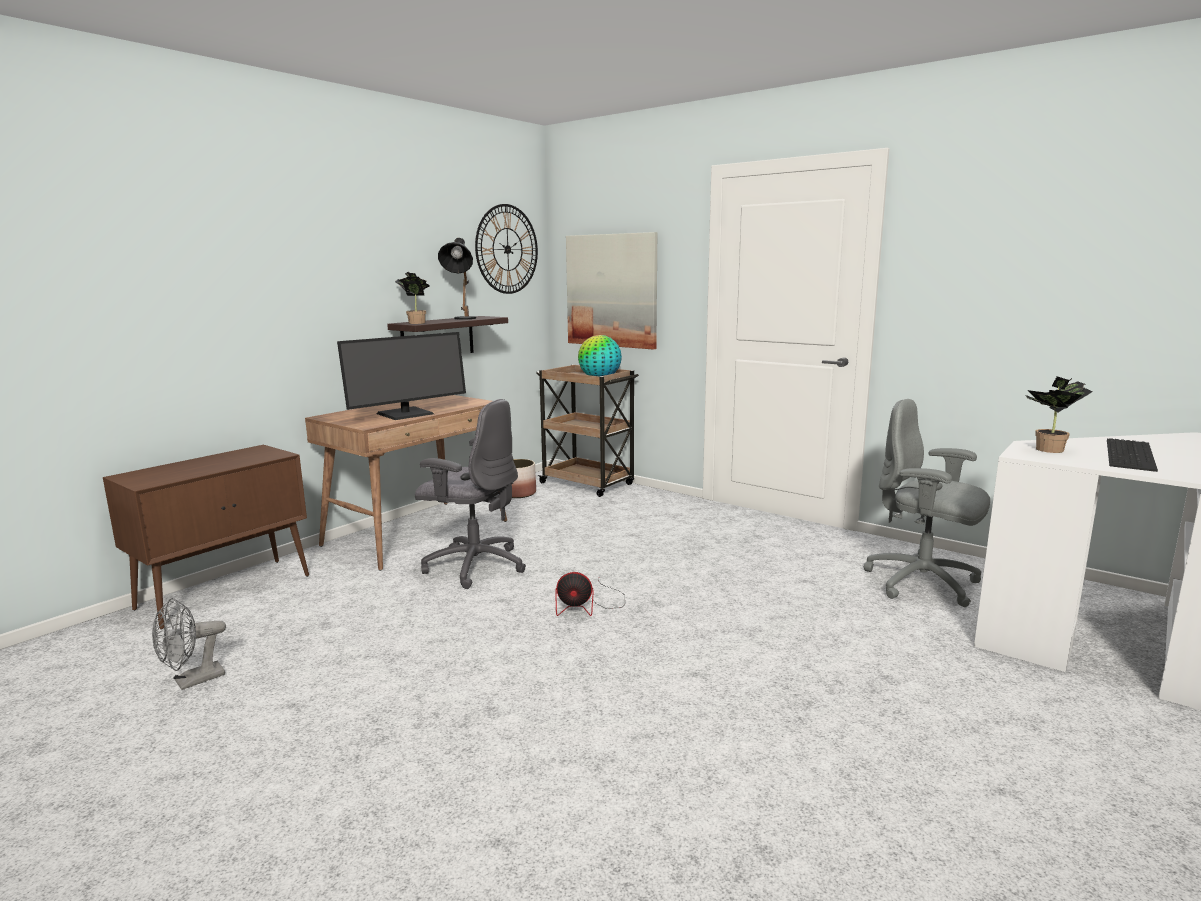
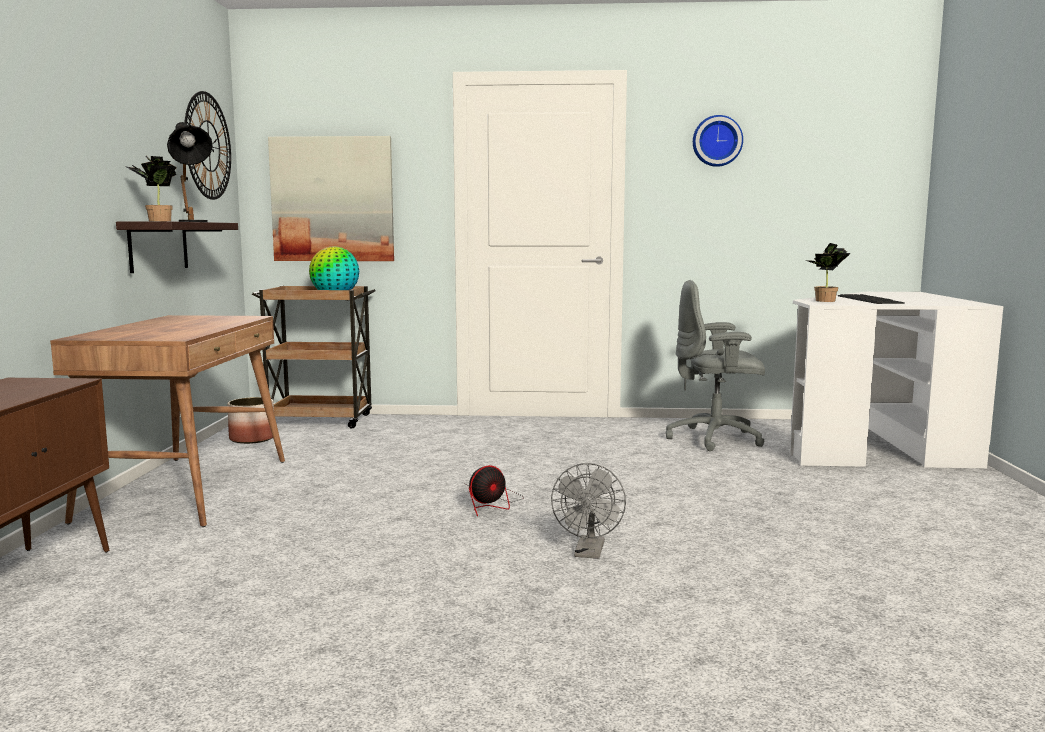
camera: 35 degrees left, 5 degrees down
(192, 681) = (137, 673): grey fan -> grey fan (589, 553)
(406, 414) = (191, 329): monitor -> none
(474, 566) = (316, 501): grey office chair -> none
(995, 227) = (716, 141): none -> wall clock

